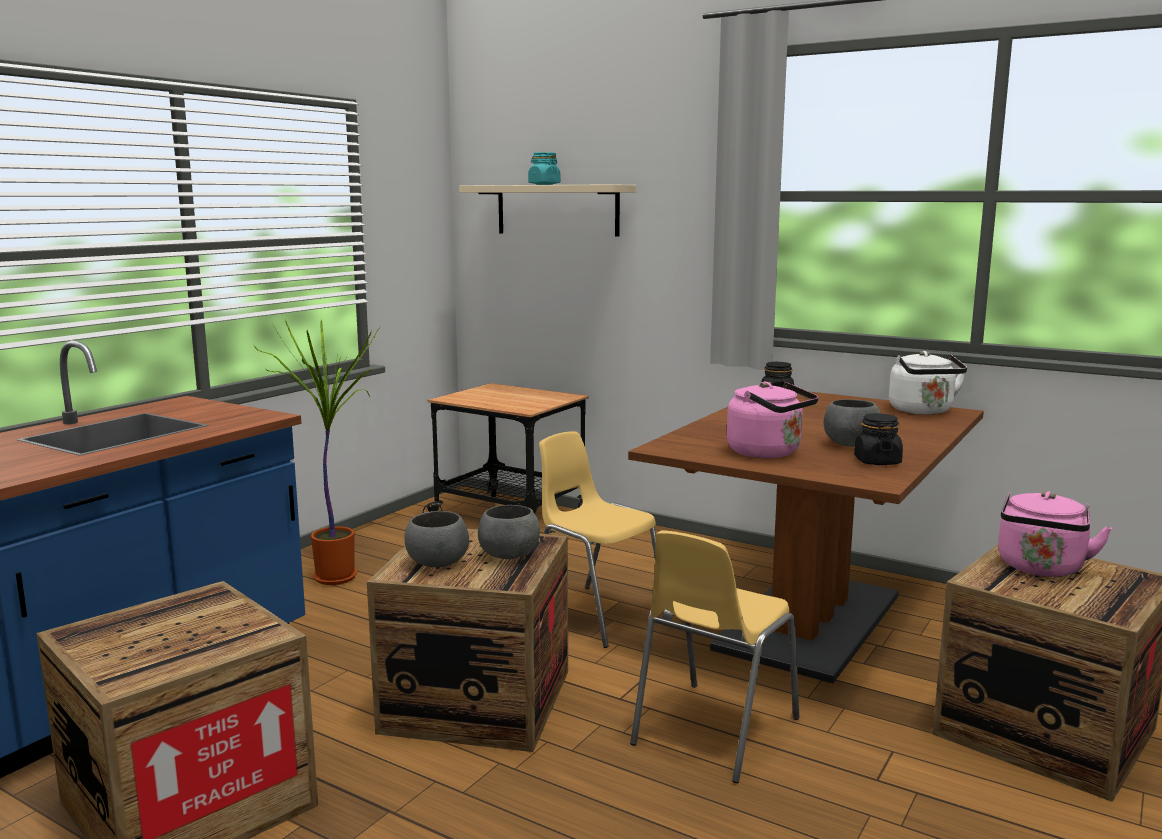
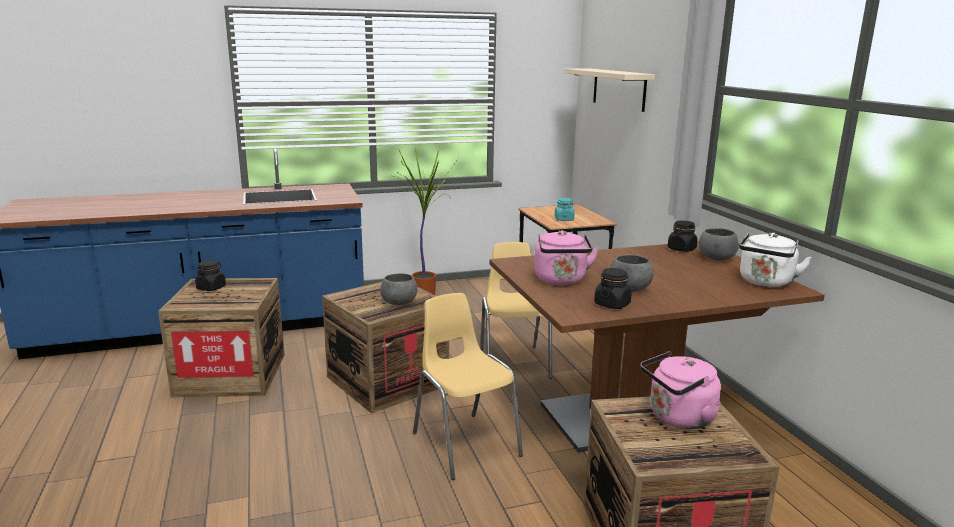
camera: 40 degrees right, 5 degrees up
(126, 633) = (211, 288): none -> black jar
(437, 564) = (363, 297): grey bowl -> grey bowl (716, 259)
(544, 184) = (606, 70): turquoise jar -> turquoise jar (564, 219)
(713, 731) = (465, 444): yellow chair -> yellow chair turned 75 degrees clockwise

